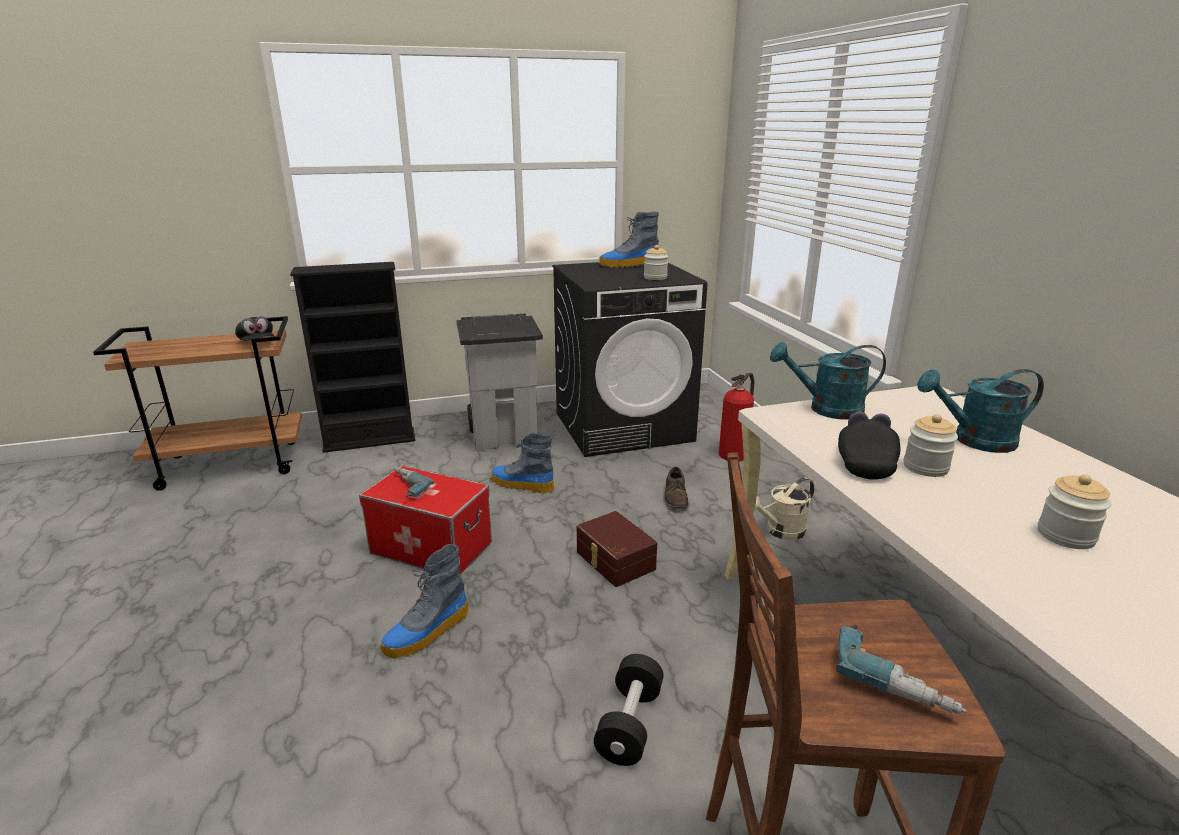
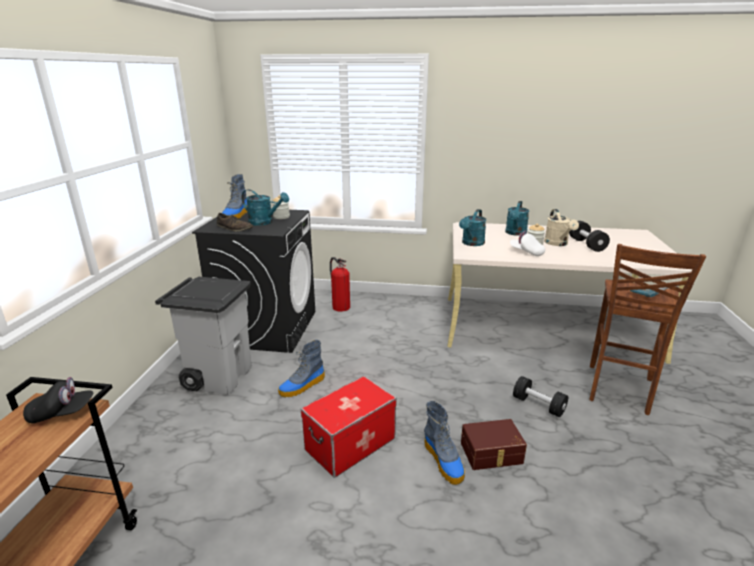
camera: 65 degrees left, 0 degrees up
(369, 440) = (132, 454): black bookcase -> none
(405, 487) = (339, 411): power drill -> none
(614, 561) = (415, 374): brown storage box -> brown storage box (492, 454)
(622, 276) = (265, 222): none -> turquoise watering can
(676, 496) = (368, 337): brown shoe -> brown shoe (234, 228)
(780, 531) = (422, 321): beige watering can -> beige watering can (558, 244)
(864, 463) = (526, 252): black cap -> white cap
(1065, 535) = (586, 244): jar -> black dumbbell

